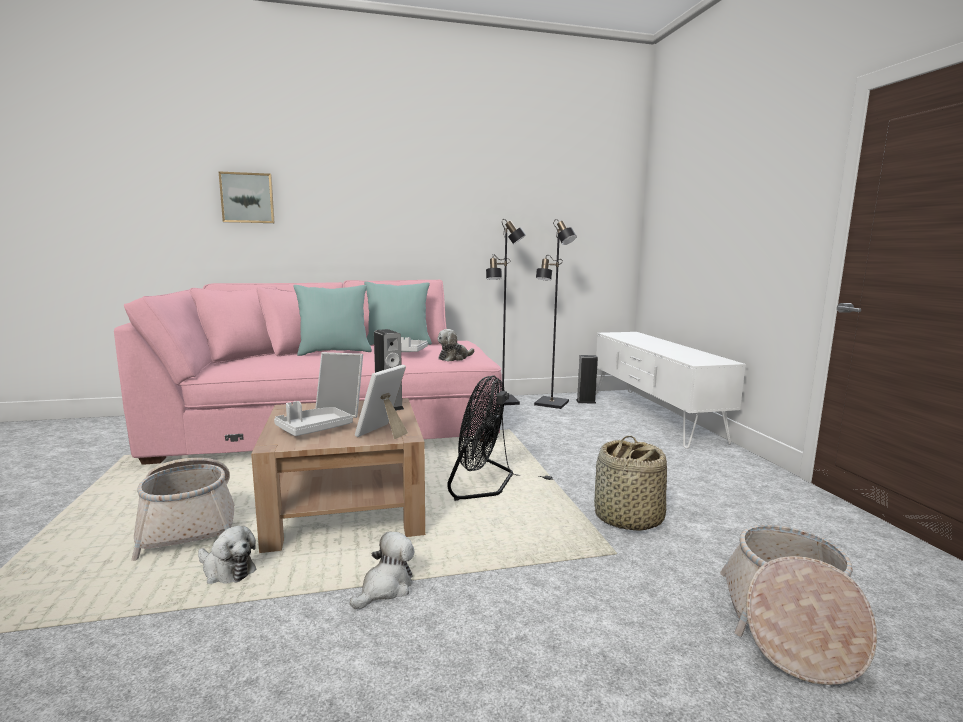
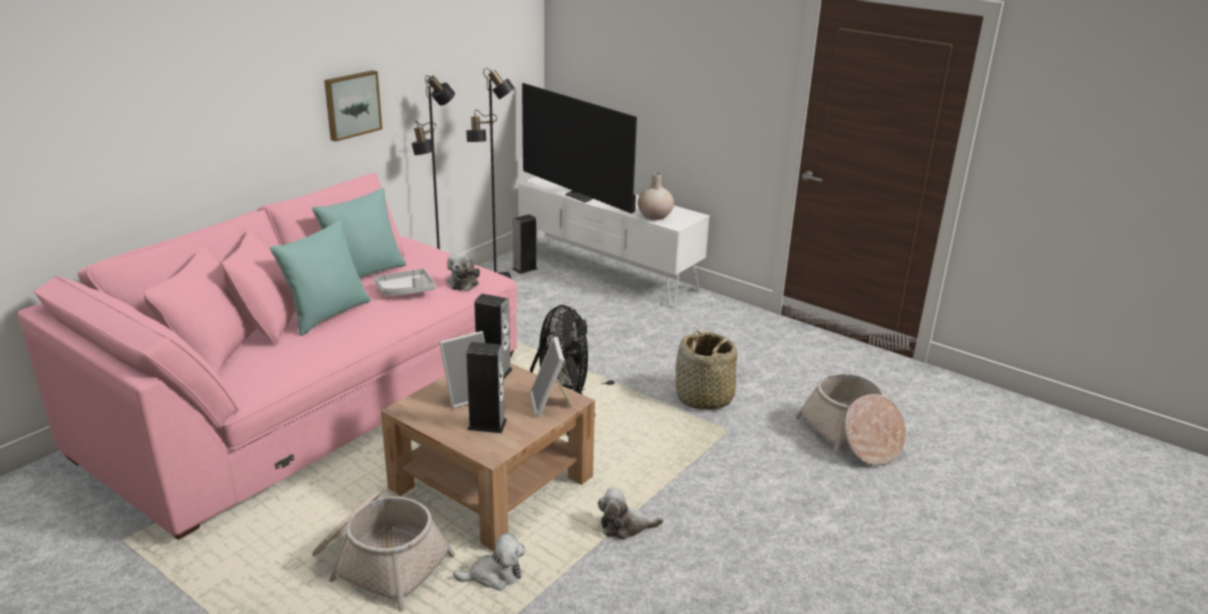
camera: 40 degrees left, 15 degrees up
(247, 198) = (91, 113): picture -> picture (351, 104)
(313, 429) = (487, 424): grey tray -> speaker
(386, 588) = (625, 526): plush toy -> plush toy turned 90 degrees counterclockwise
(637, 342) = (582, 196): none -> television
(684, 357) = (654, 216): none -> beige vase

